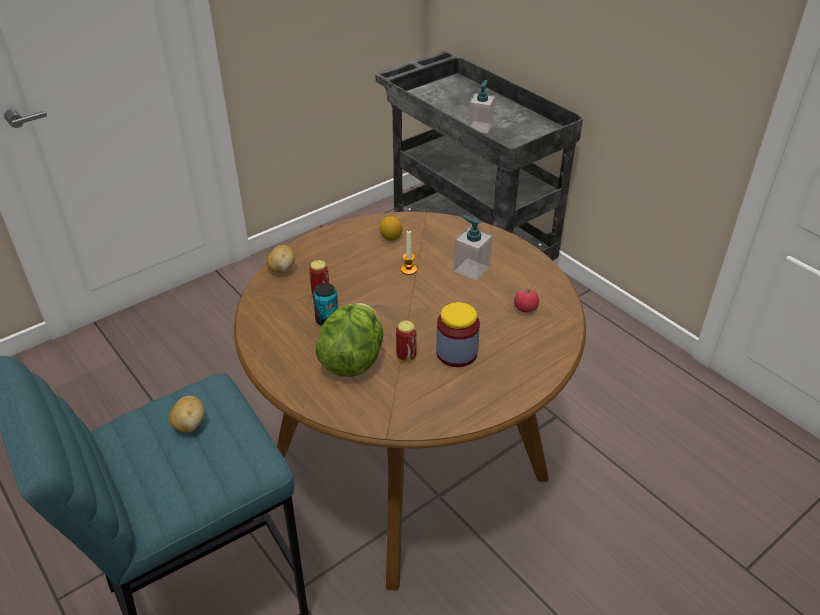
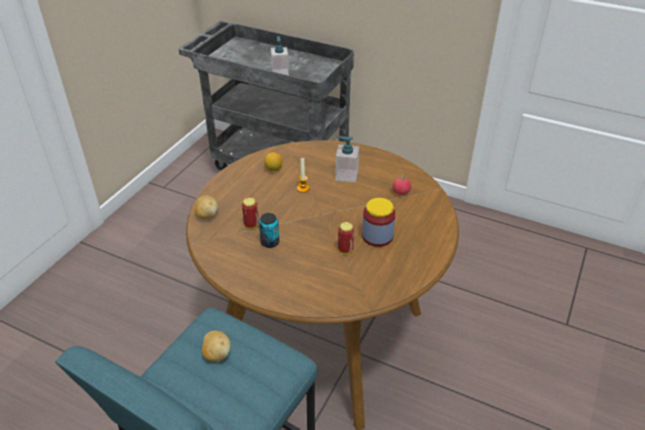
camera: 25 degrees left, 0 degrees up
(352, 360) = (309, 264): lettuce -> none

